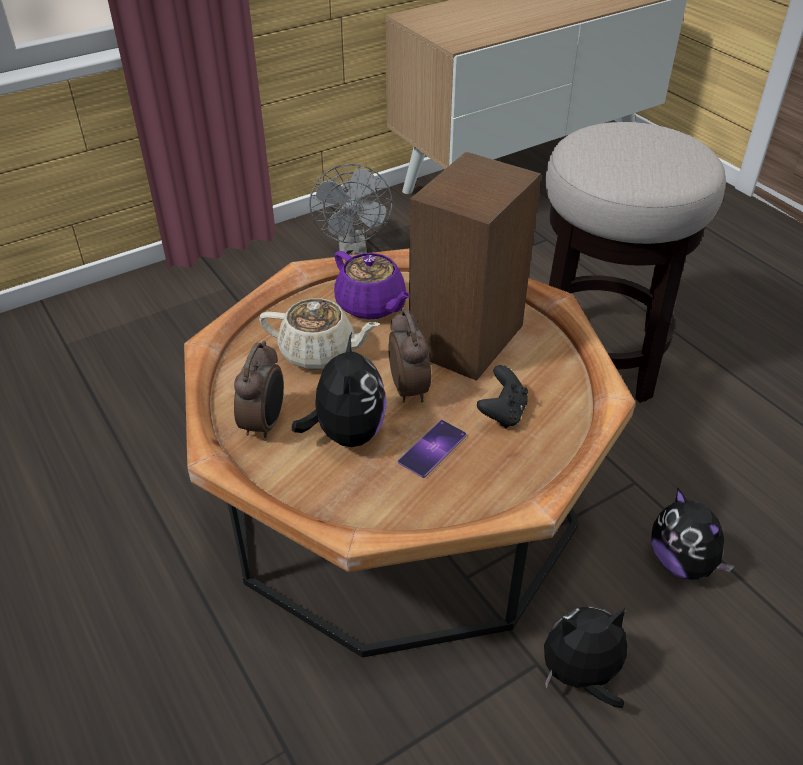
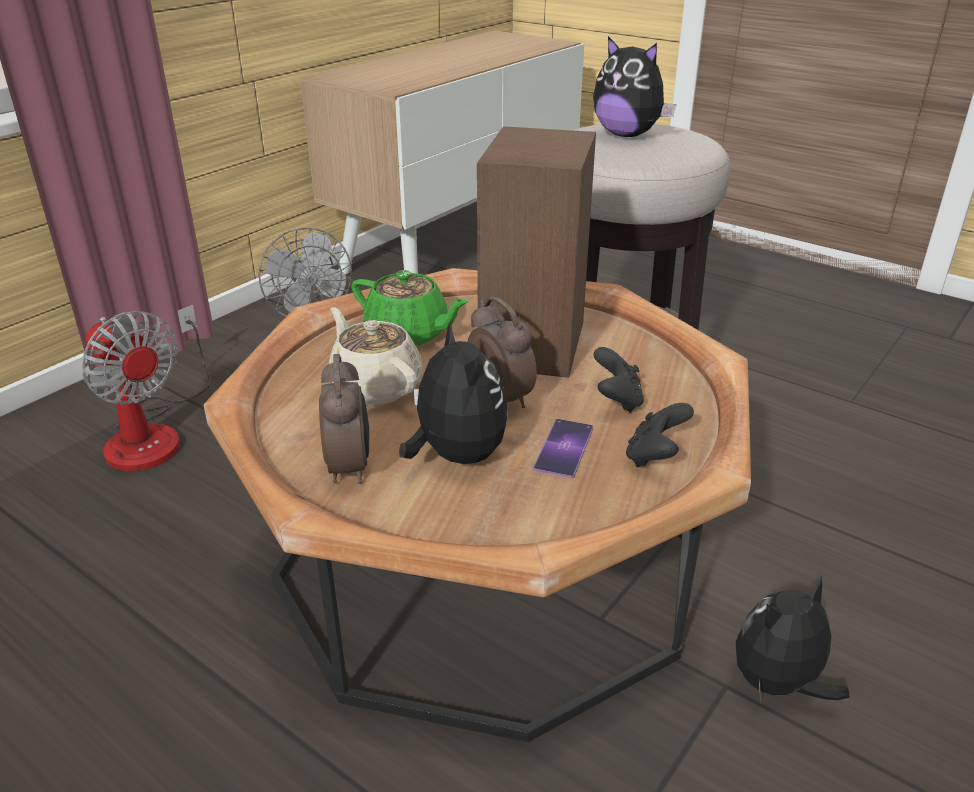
camera: 20 degrees left, 10 degrees down
(199, 322) = (154, 433): none -> fan
(319, 353) = (375, 386): beige teapot -> beige teapot turned 120 degrees counterclockwise
(371, 305) = (409, 334): purple teapot -> green teapot
(500, 476) = (655, 456): none -> black game controller
(682, 562) = (807, 543): plush toy -> plush toy (627, 135)

